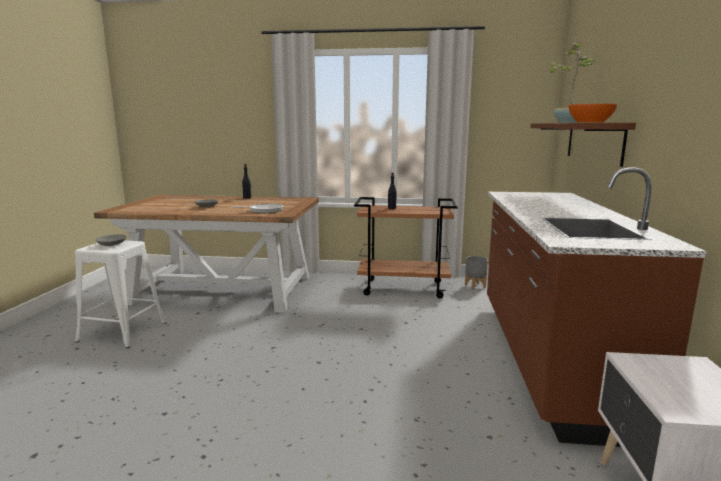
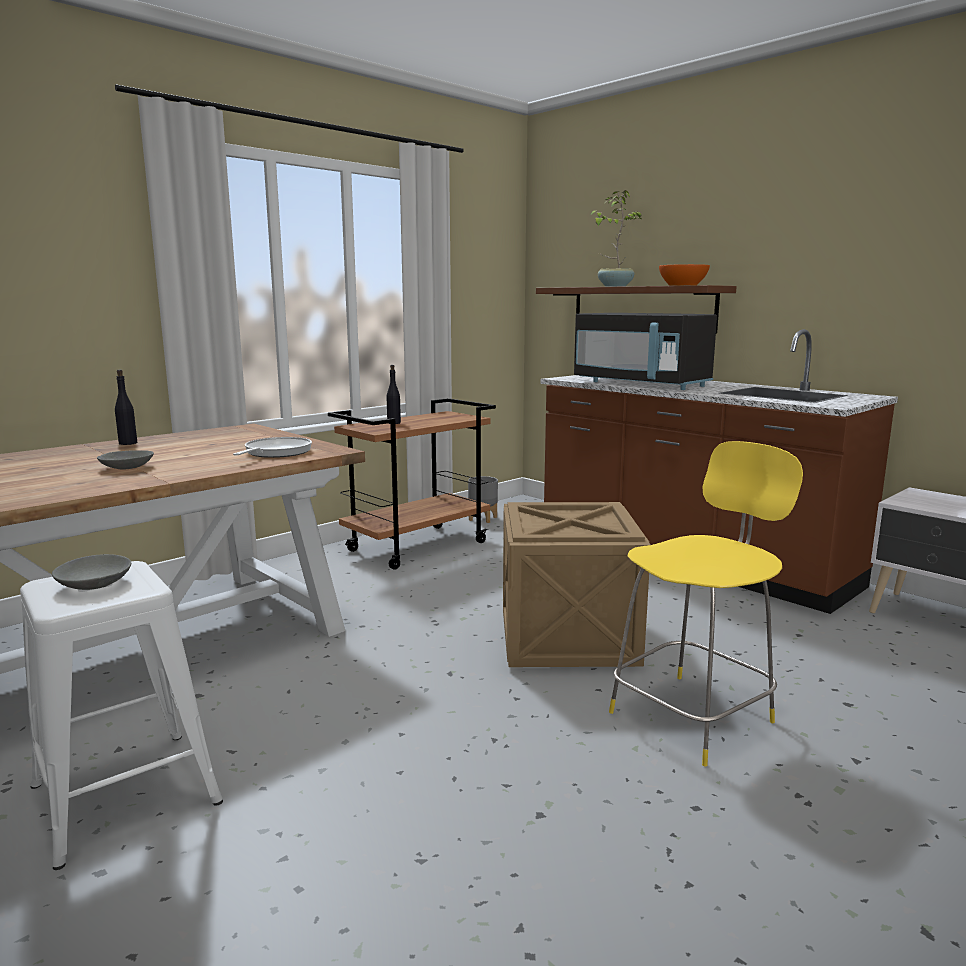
camera: 50 degrees left, 0 degrees up
(307, 427) = (694, 715): none -> yellow chair
(355, 359) = (566, 636): none -> crate
(527, 203) = (641, 384): none -> black microwave

